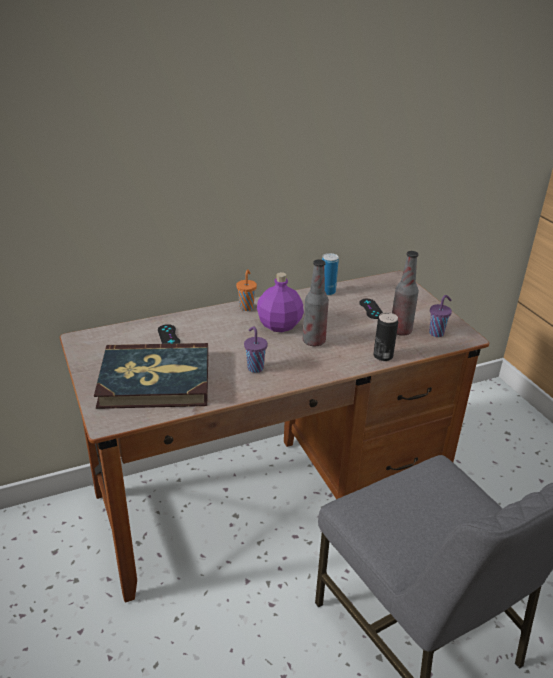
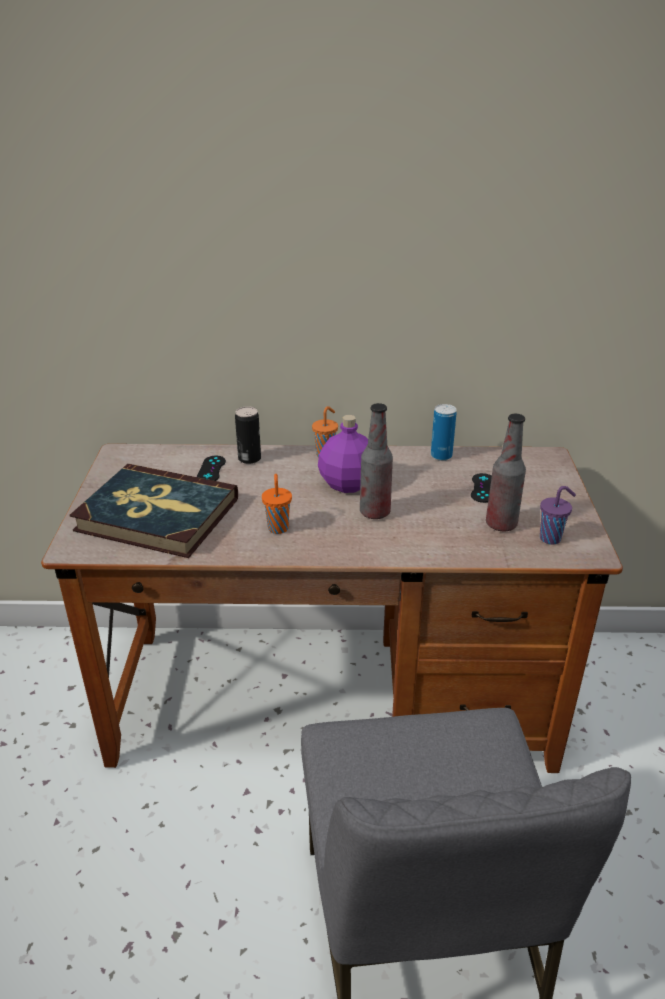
camera: 25 degrees right, 0 degrees up
(255, 367) = (278, 527): purple cup -> orange cup
(383, 356) = (451, 551): can -> can (249, 459)

